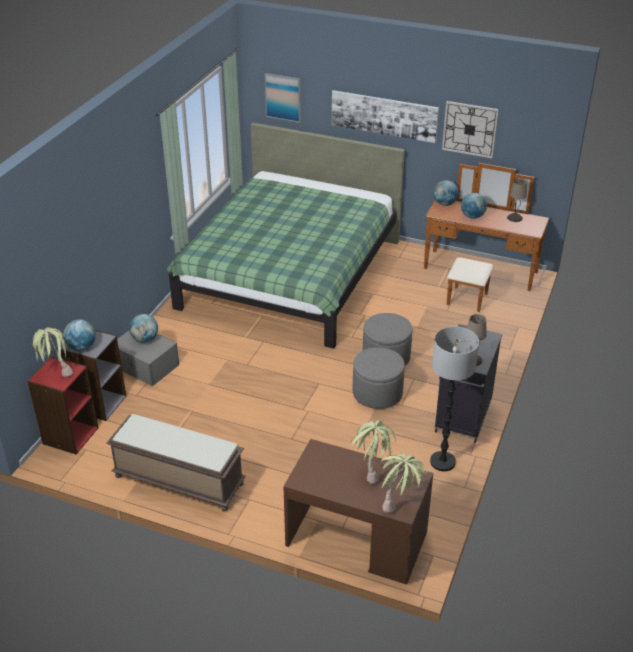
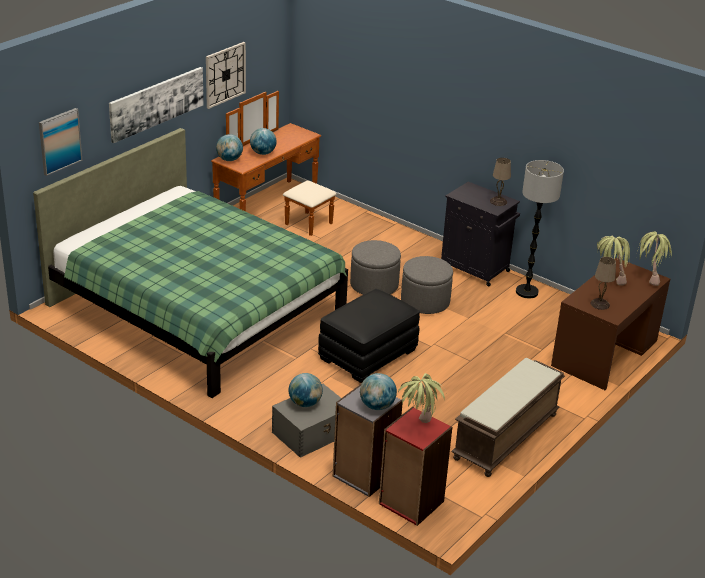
camera: 75 degrees left, 5 degrees down
(269, 374) = (367, 354): none -> black ottoman
(514, 218) = (280, 136): beige table lamp -> beige table lamp (600, 304)

